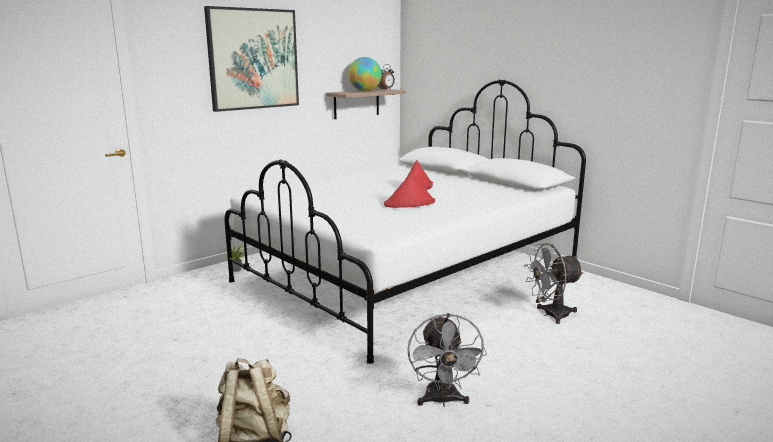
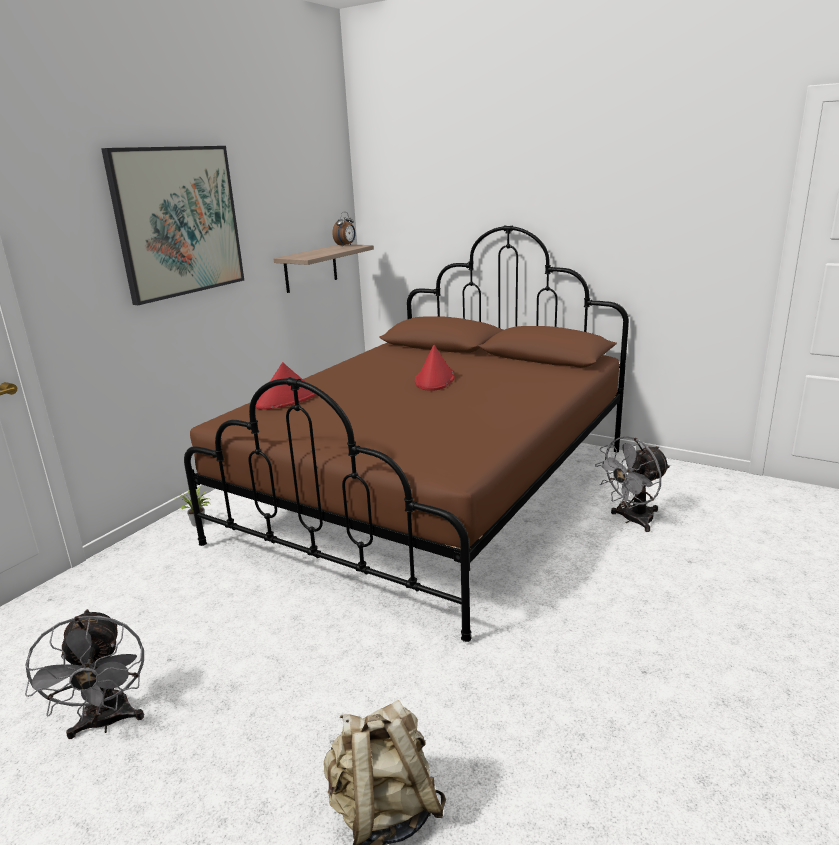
camera: 15 degrees left, 5 degrees up
(365, 91) = (324, 251): globe -> none
(407, 276) = (433, 494): white bed -> brown bed
(410, 203) = (449, 408): red hat -> red hat (286, 400)
(442, 401) = (589, 679): grey fan -> grey fan (106, 723)

